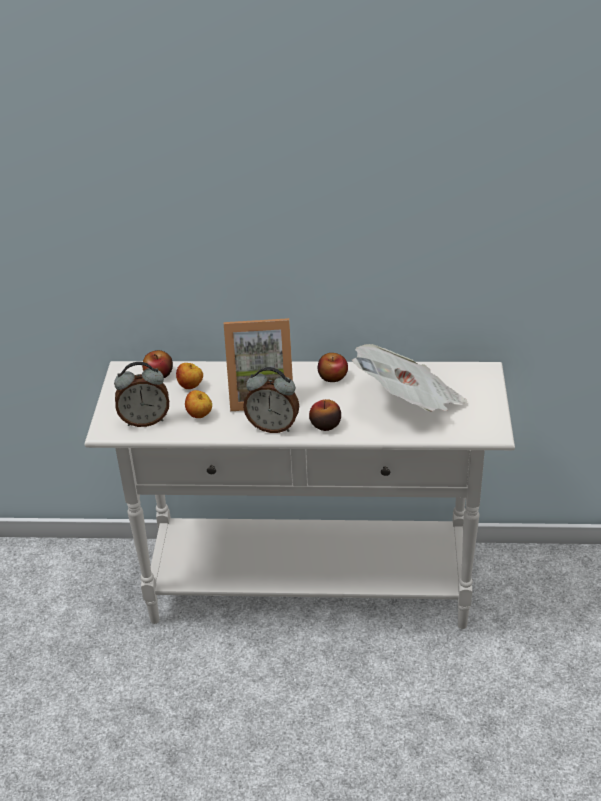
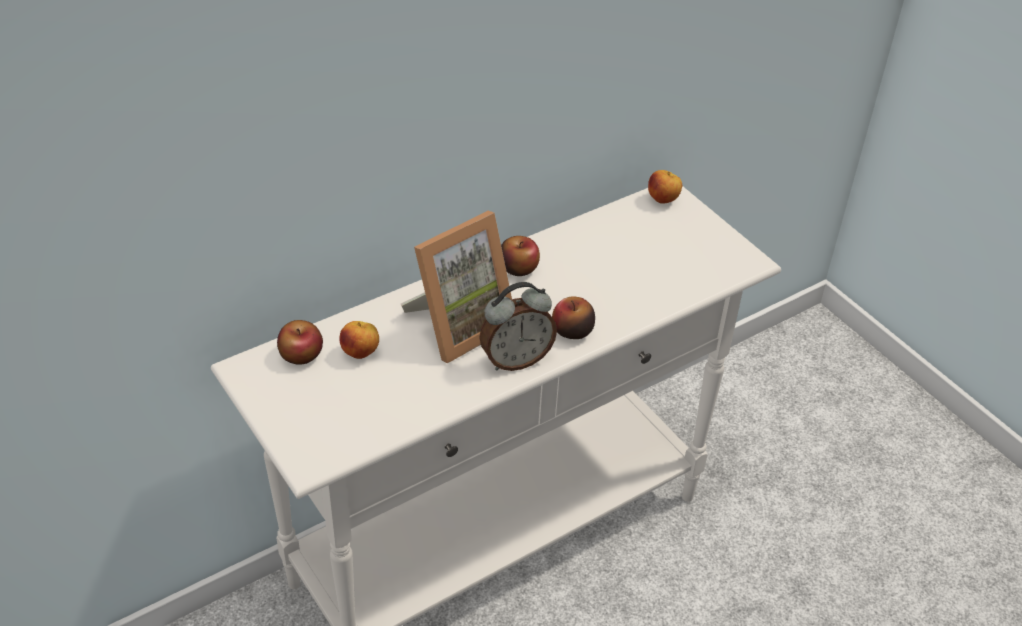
camera: 40 degrees left, 5 degrees up
(145, 420) = (349, 424): alarm clock -> none
(200, 415) = (413, 386): apple -> apple (663, 200)
(409, 402) = (632, 264): newspaper -> none

